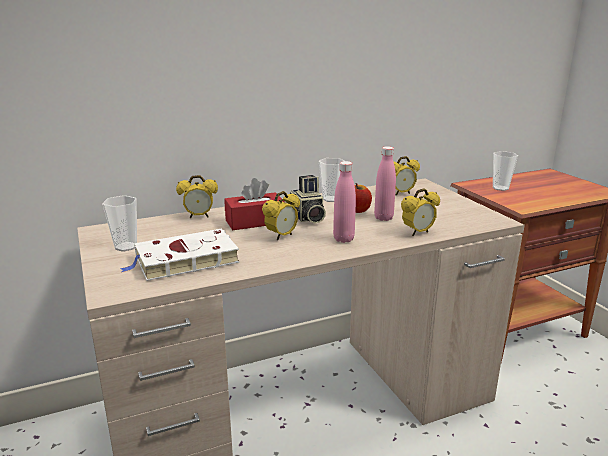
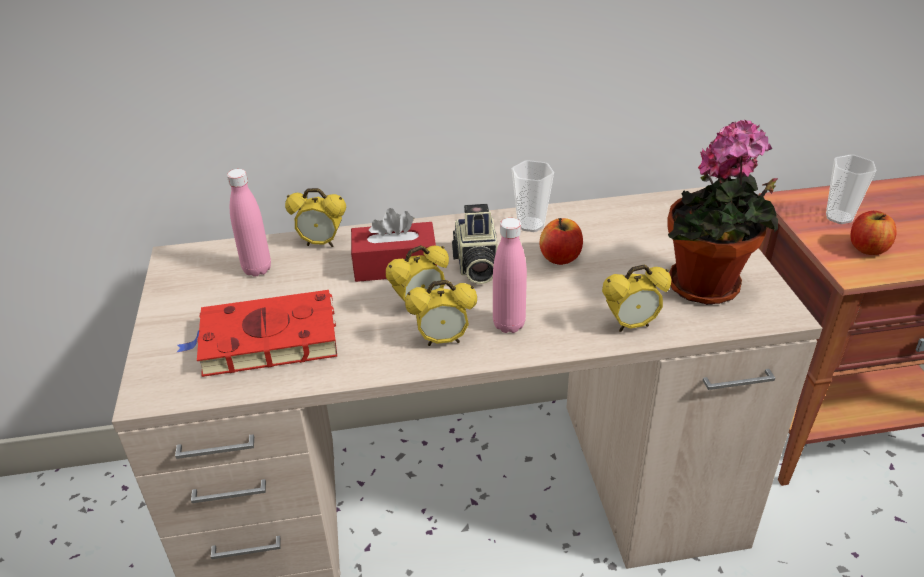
camera: 15 degrees right, 15 degrees up
(126, 247) = (200, 299): cup -> none
(184, 260) = (265, 340): white book -> red book
(383, 218) = (593, 281): pink bottle -> pink bottle (257, 269)
(401, 193) = (649, 223): alarm clock -> alarm clock (443, 340)
(452, 215) = (707, 289): none -> potted plant
(523, 198) = (867, 248): none -> apple

